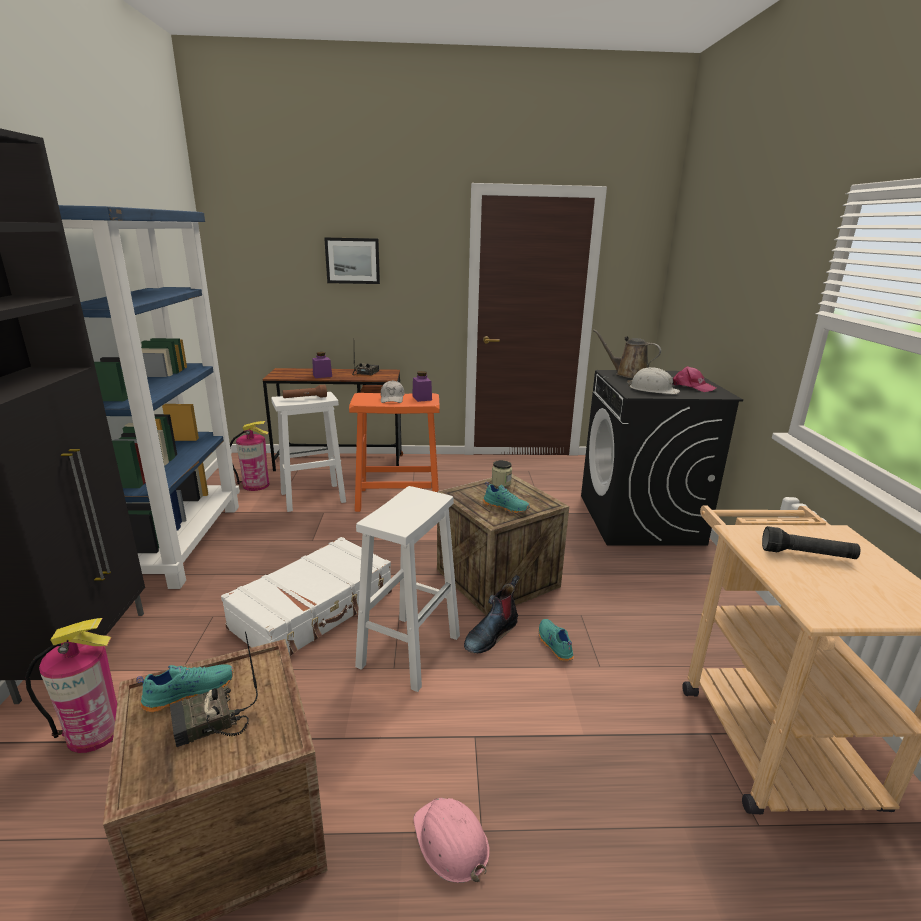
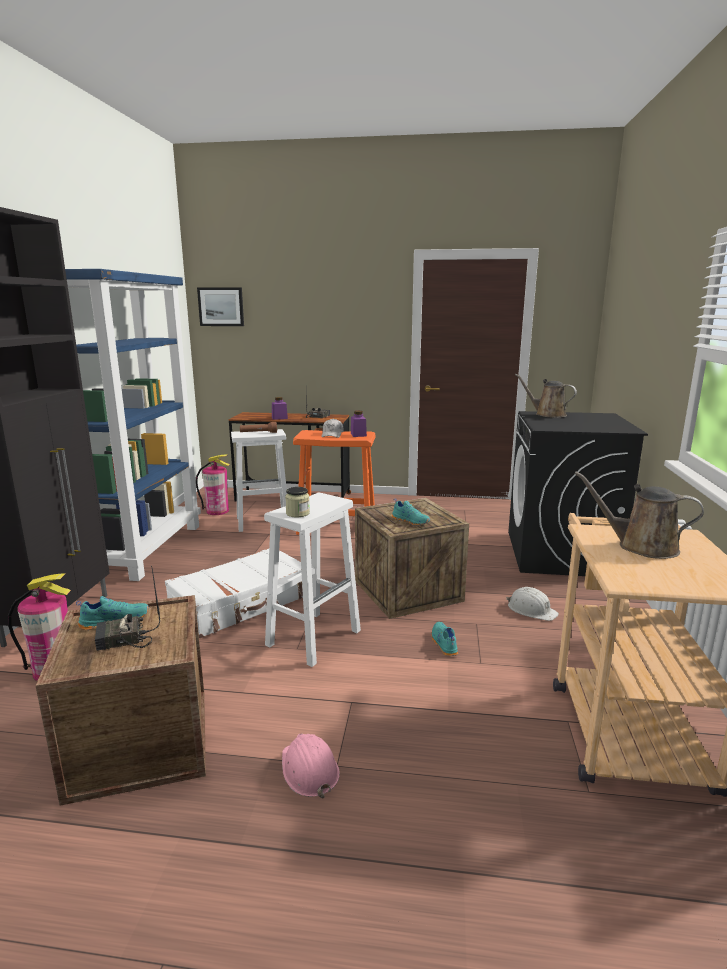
camera: 10 degrees right, 5 degrees down
(352, 260) = (310, 319): picture -> picture (221, 307)
(491, 633) = (389, 631): boot -> none
(501, 483) = (414, 504): jar -> jar (297, 513)
(653, 390) = (563, 425): white hard hat -> white hard hat (531, 610)
(692, 387) = (603, 424): pink cap -> none
(807, 555) = (641, 547): black flashlight -> brown watering can

